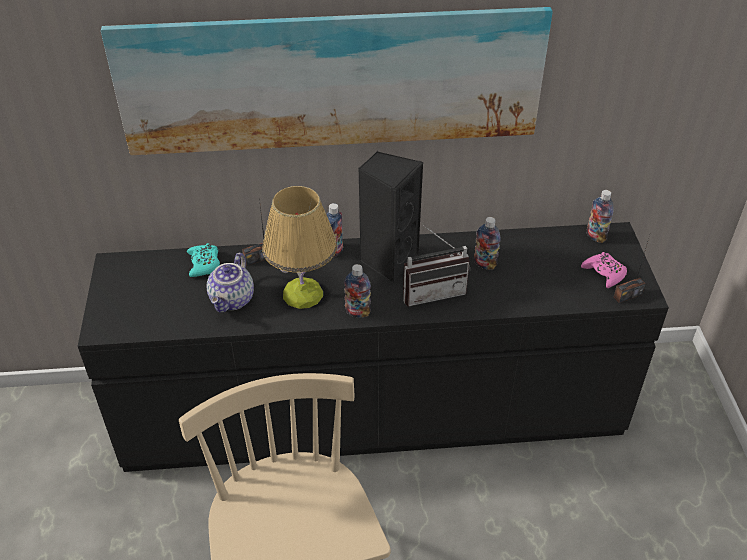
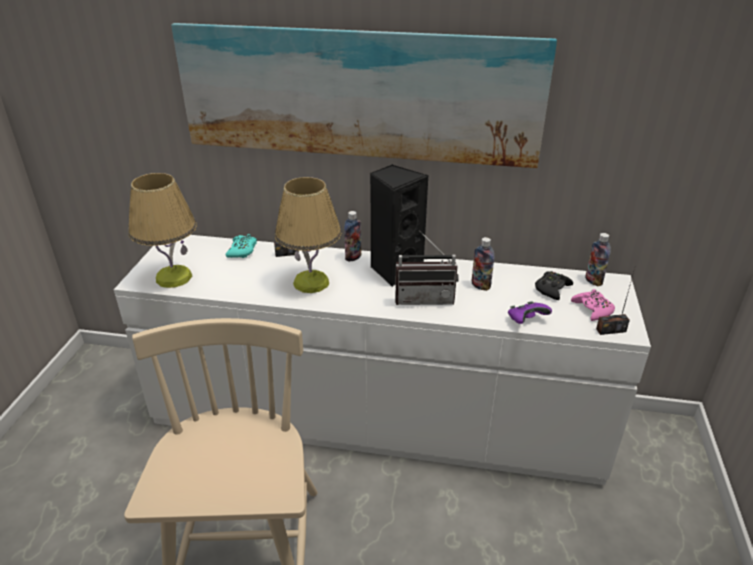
camera: 15 degrees right, 10 degrees down
(141, 316) = (173, 277): none -> table lamp
(233, 300) = (252, 278): teapot -> none
(357, 312) = (351, 303): bottle -> none
(373, 410) = (376, 417): black dresser -> white dresser
(544, 299) = (526, 320): none -> purple game controller
(558, 255) = (552, 289): none -> black game controller

